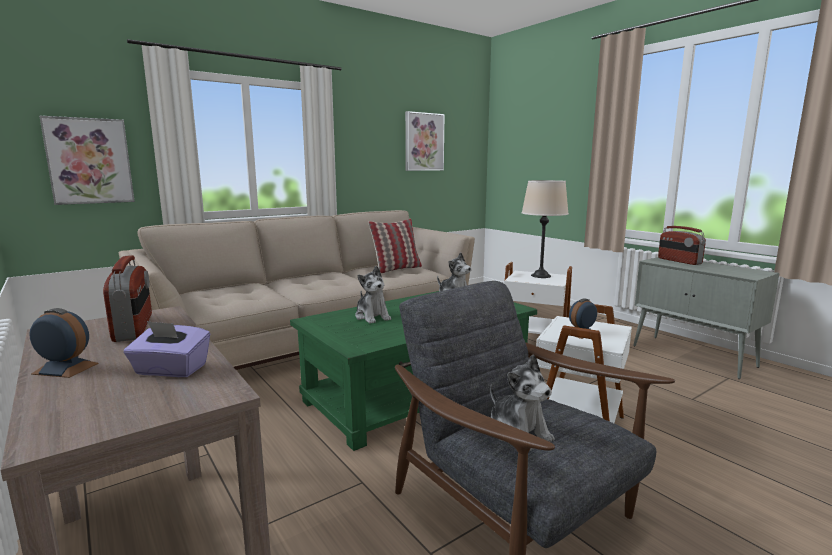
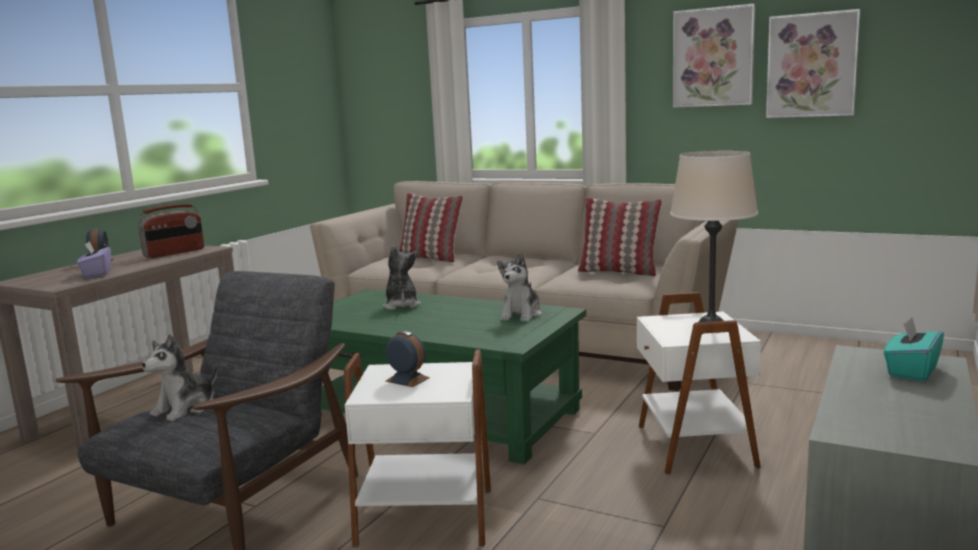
camera: 65 degrees right, 0 degrees up
(89, 161) = (396, 118): picture -> picture (713, 57)
(239, 291) = (430, 258): none -> pillow
(372, 317) = (401, 305): plush toy -> plush toy turned 135 degrees clockwise
(679, 261) = (911, 371): radio -> turquoise tissue box

